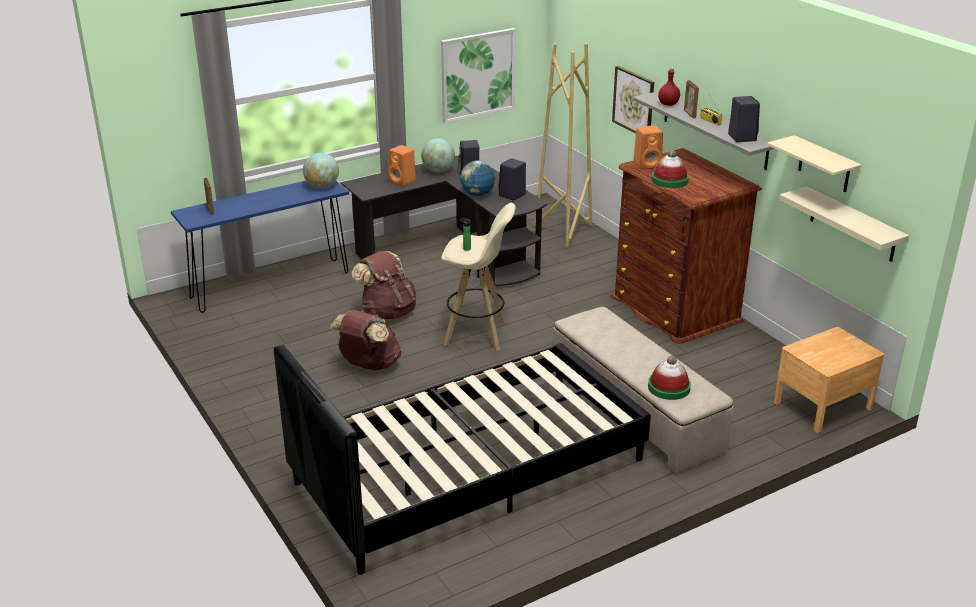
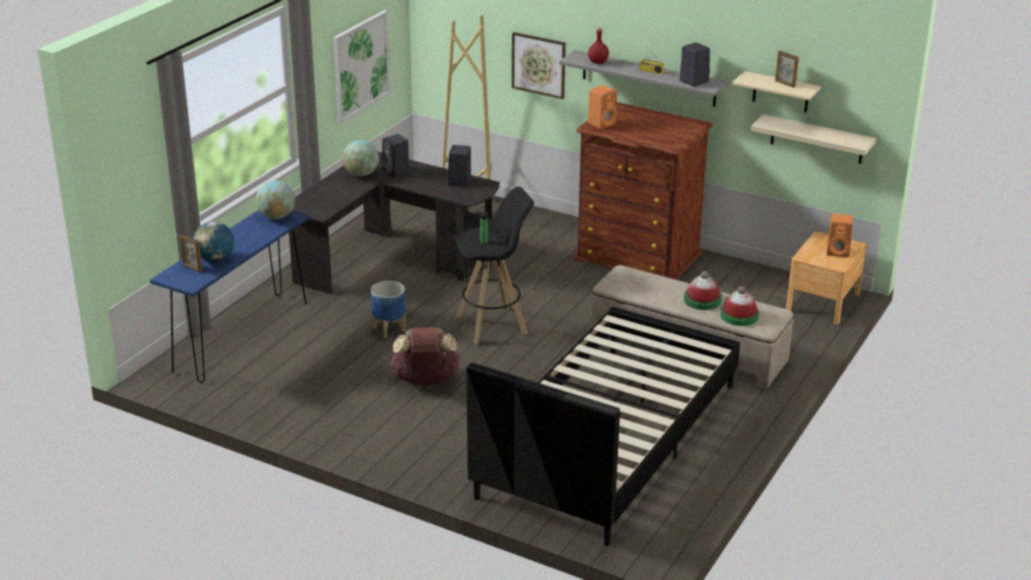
camera: 30 degrees left, 0 degrees up
(388, 312) = (389, 329): brown backpack -> planter
(403, 181) = (339, 193): orange speaker -> orange speaker (838, 252)
(477, 194) = (426, 189): globe -> globe (215, 259)
(478, 334) = (494, 325): beige stool -> black stool
(669, 180) = (636, 134): hat -> hat (702, 300)
(689, 114) = (627, 68): picture frame -> picture frame (785, 84)

